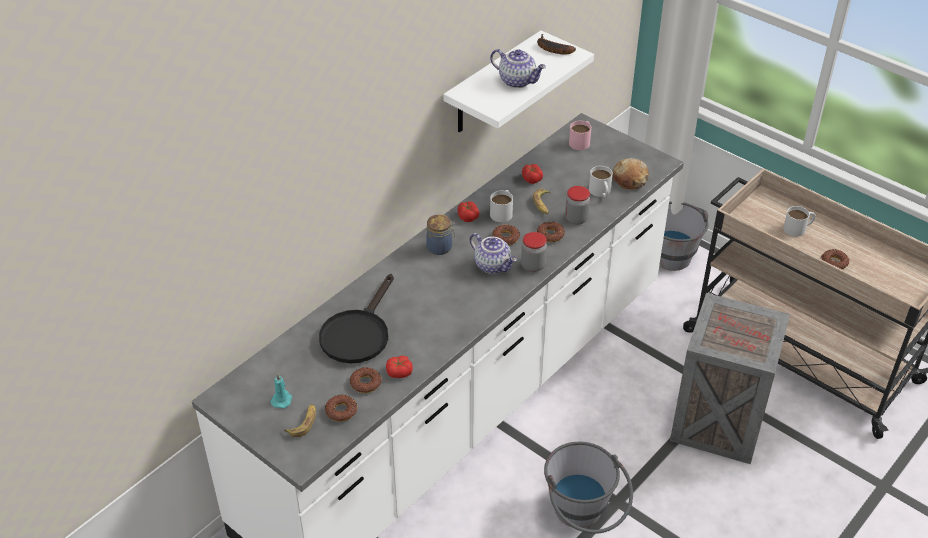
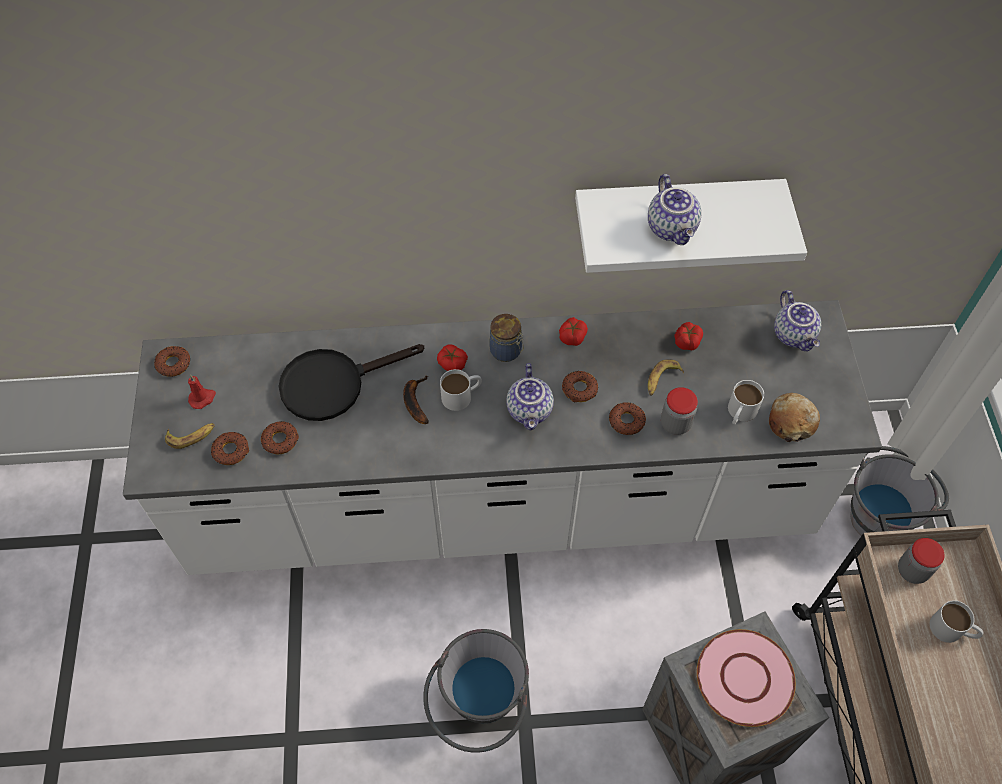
camera: 45 degrees right, 15 degrees up
(282, 399) = (202, 398): turquoise candle -> red candle
(399, 372) = (318, 454): tomato -> tomato (452, 363)
(502, 212) = (612, 357): white mug -> white mug (462, 395)
(533, 266) = (567, 442): jar -> jar (912, 570)
(551, 49) = (764, 212): banana -> banana (414, 401)
(581, 141) = (794, 335): pink mug -> teapot
(734, 328) = (744, 678): none -> pink plate
(834, 262) = (942, 708): donut -> donut (173, 364)

